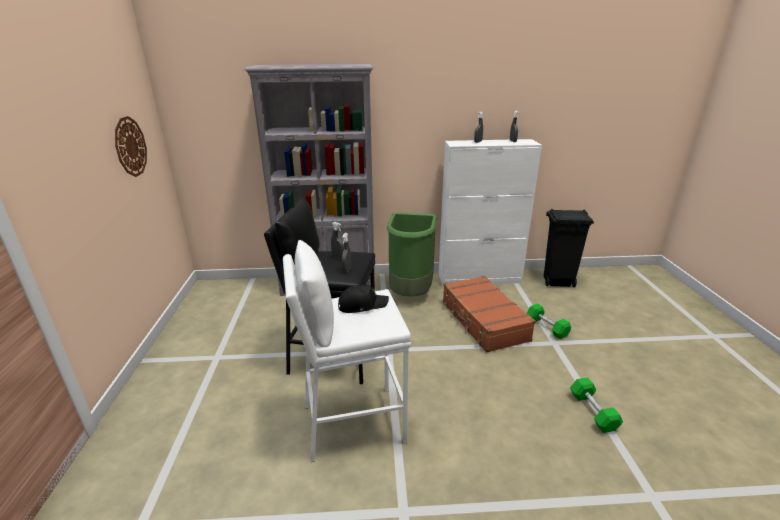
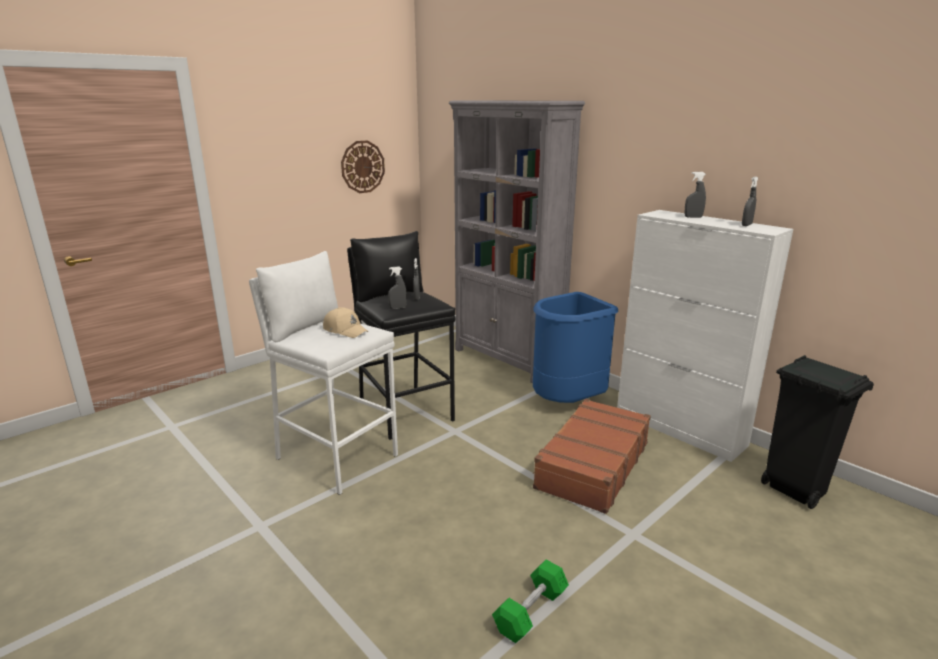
camera: 50 degrees right, 5 degrees down
(362, 305) = (345, 330): black cap -> beige cap
(411, 293) = (567, 402): green trash can -> blue trash can
(546, 327) = (659, 517): green dumbbell -> none

